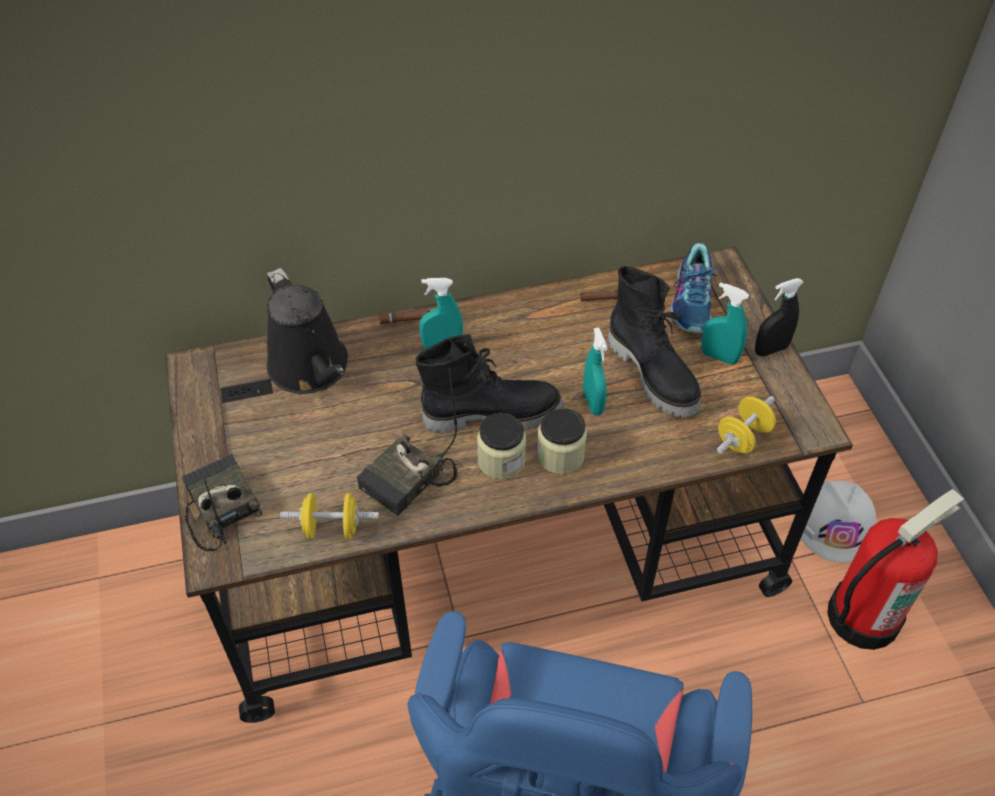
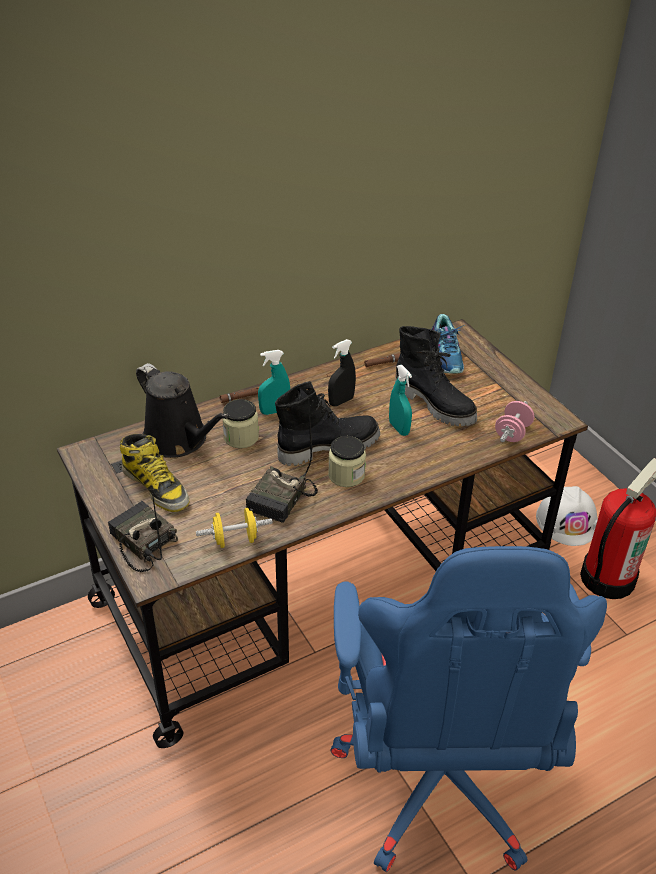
camera: 15 degrees left, 10 degrees down
(262, 431) = (156, 486): none -> boot
(560, 455) = (388, 465): jar -> jar (241, 437)
(719, 357) = (477, 387): turquoise spray bottle -> none
(743, 437) = (512, 433): yellow dumbbell -> pink dumbbell
(771, 349) = (511, 377): black spray bottle -> black spray bottle (341, 401)

